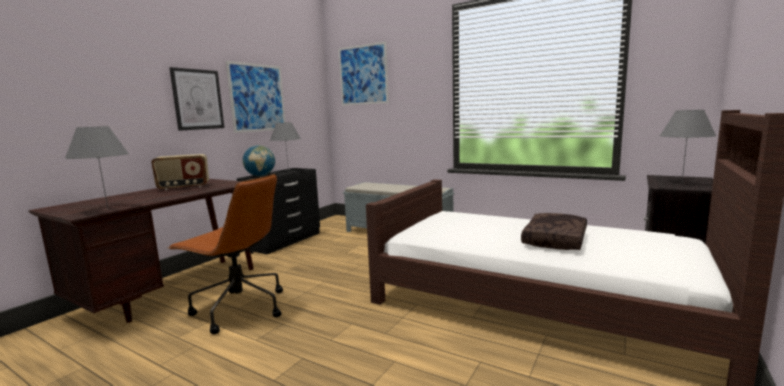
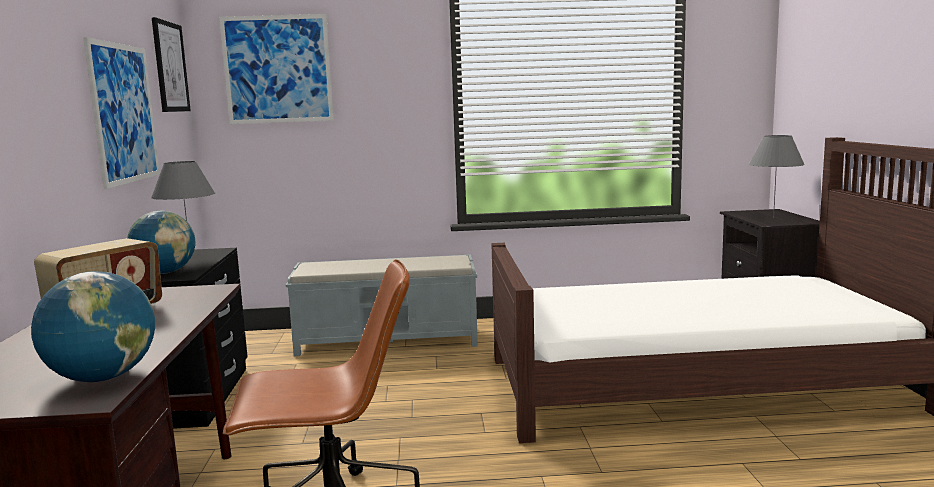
camera: 35 degrees left, 0 degrees up
(107, 208) = (102, 378): grey table lamp -> globe
(197, 99) = (57, 121): picture -> picture (170, 67)
(556, 240) = (724, 301): brown pillow -> none

